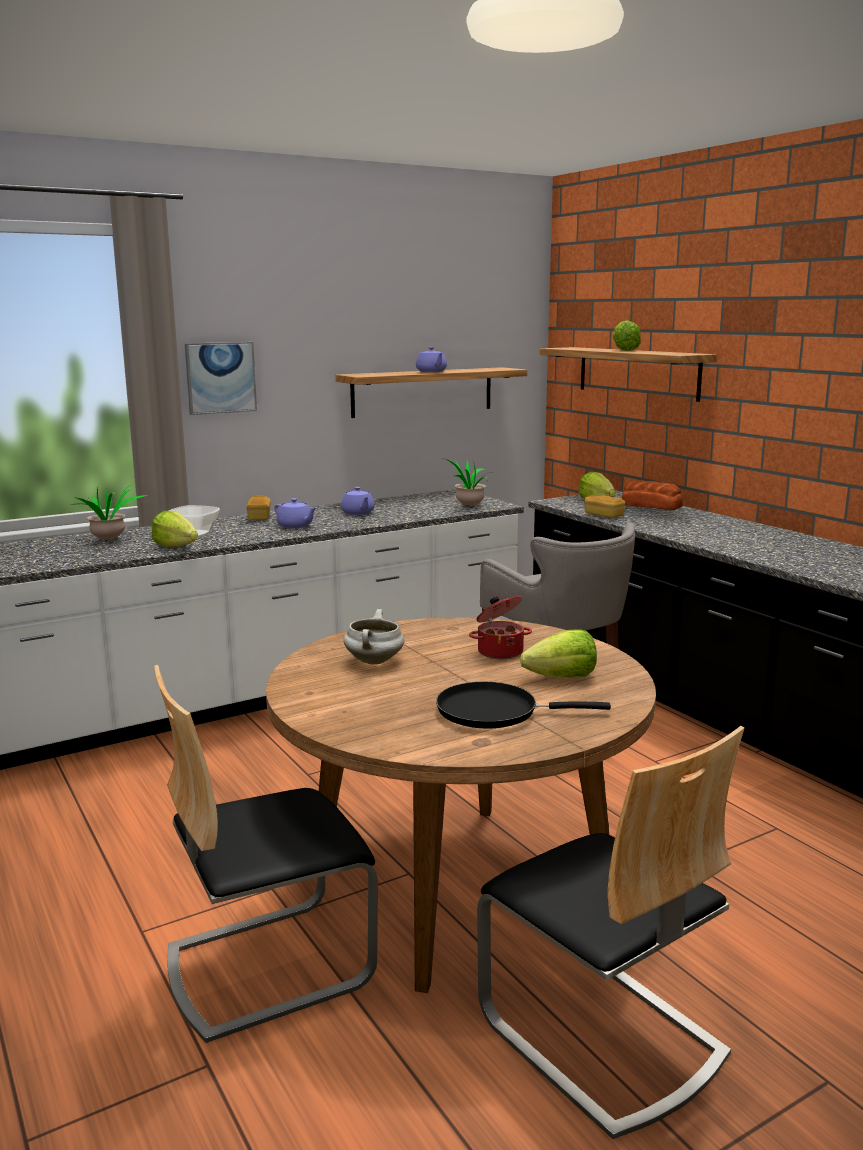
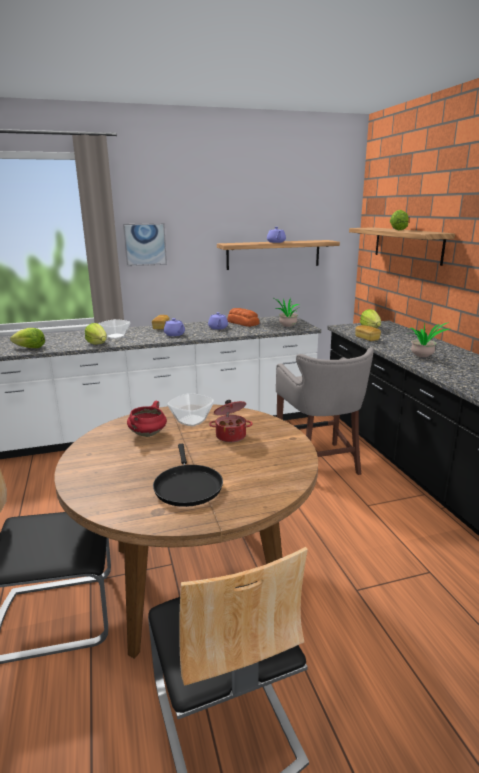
camera: 15 degrees right, 5 degrees up
(110, 540) = (68, 337): potted plant -> potted plant (423, 358)
(374, 662) = (148, 434): white cooking pot -> red cooking pot
(424, 640) = (191, 421): none -> bowl
(494, 712) = (187, 486): black frying pan -> black frying pan turned 120 degrees counterclockwise
(562, 677) = (255, 462): lettuce -> lettuce (30, 348)
(650, 505) = (404, 333): bread -> bread (242, 323)

